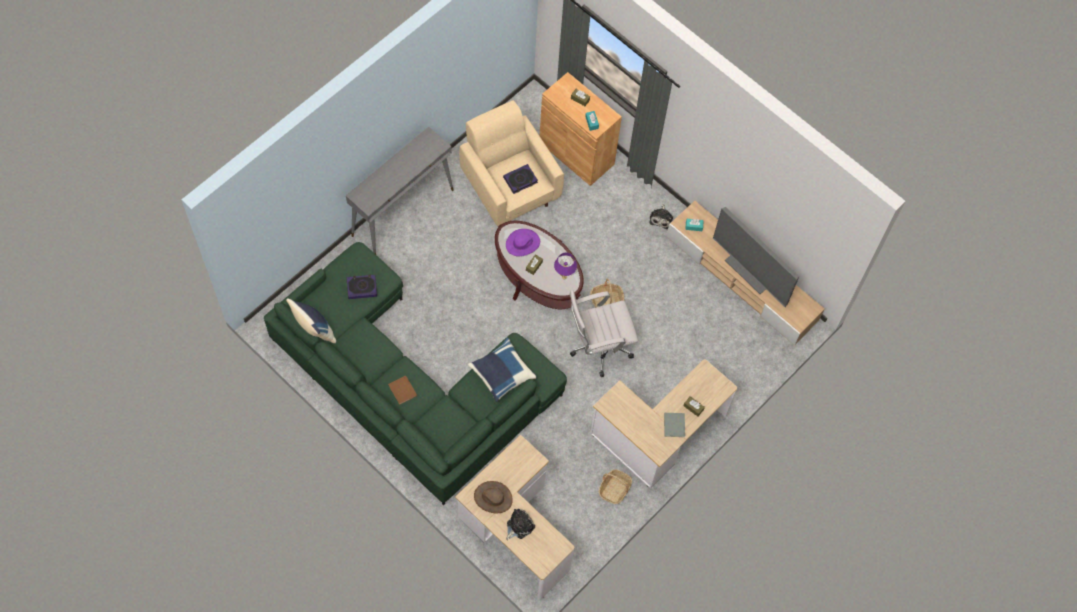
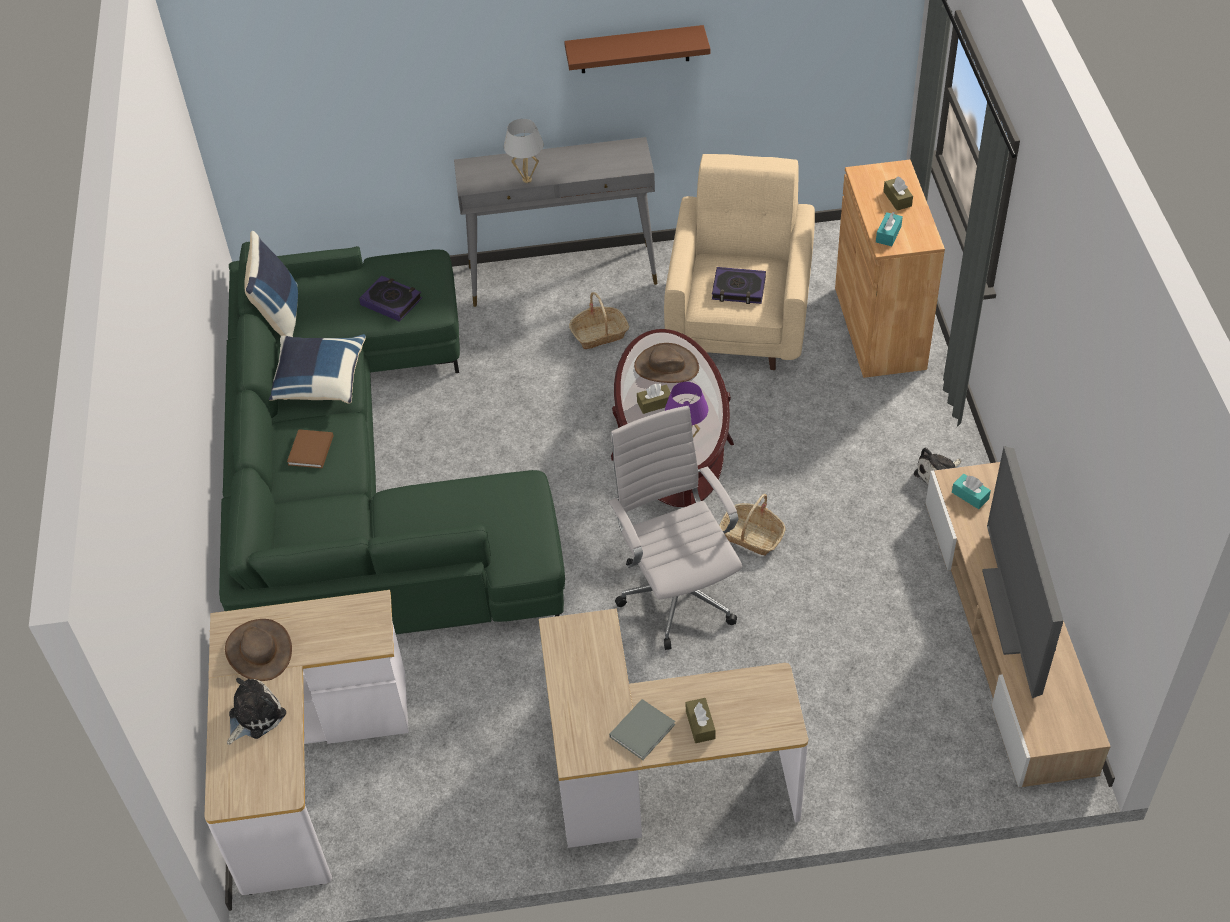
camera: 45 degrees right, 15 degrees down
(394, 186) = (527, 180): none -> white table lamp
(421, 94) = (634, 49): none -> brown shelf
(501, 374) = (467, 512): blue pillow -> blue pillow (319, 381)
(519, 526) = (254, 716): plush toy -> plush toy turned 45 degrees counterclockwise
(522, 243) = (666, 367): purple hat -> brown hat
(598, 348) = (676, 593): white office chair -> white office chair turned 45 degrees clockwise
(614, 489) = (512, 810): basket -> basket (599, 334)

